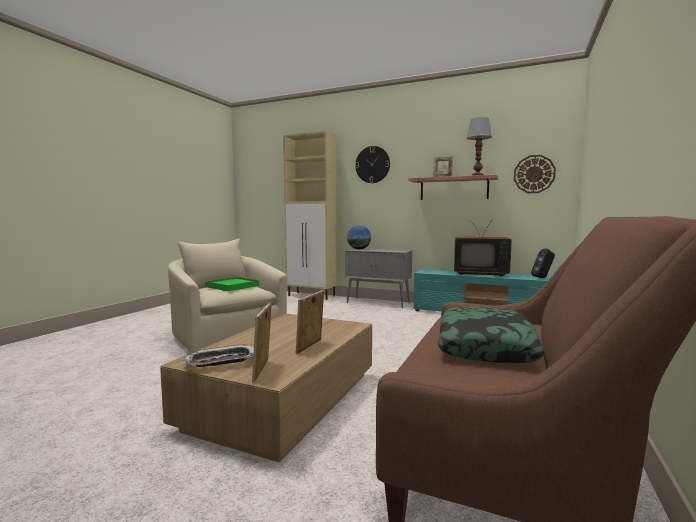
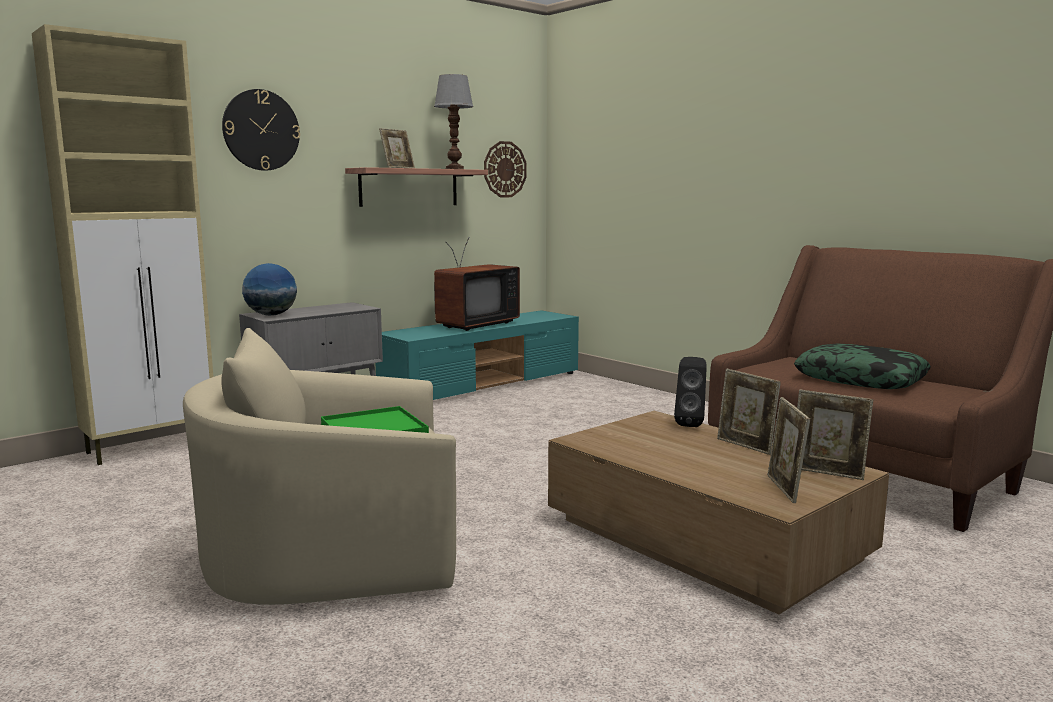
camera: 65 degrees left, 5 degrees up
(221, 361) = (784, 489): tray -> picture frame
(543, 277) = (542, 316): black speaker -> black speaker (690, 424)

